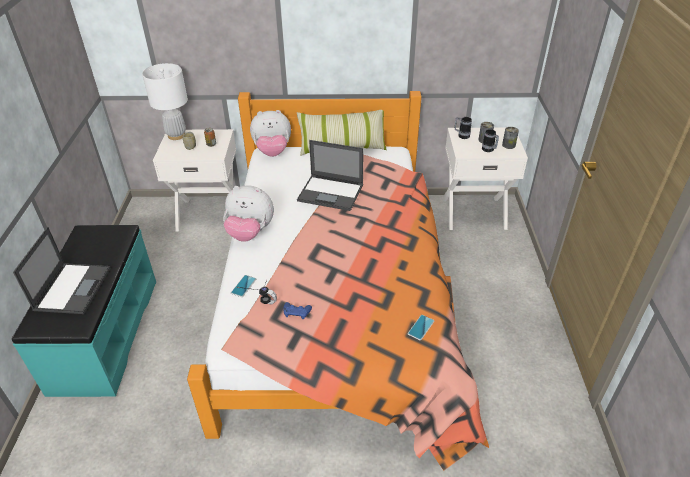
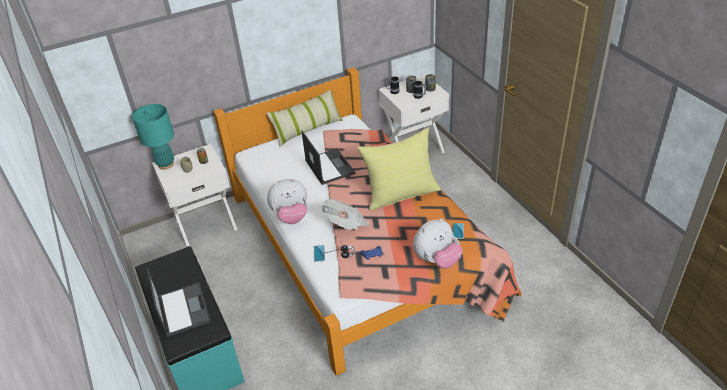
camera: 25 degrees left, 0 degrees up
(176, 135) = (166, 164): white table lamp -> turquoise table lamp
(272, 152) = (254, 151): plush toy -> plush toy (437, 260)
(297, 264) = (346, 224): none -> newspaper
(331, 193) = (329, 166): laptop -> laptop turned 105 degrees counterclockwise
(386, 254) = (401, 194): none -> yellow pillow

